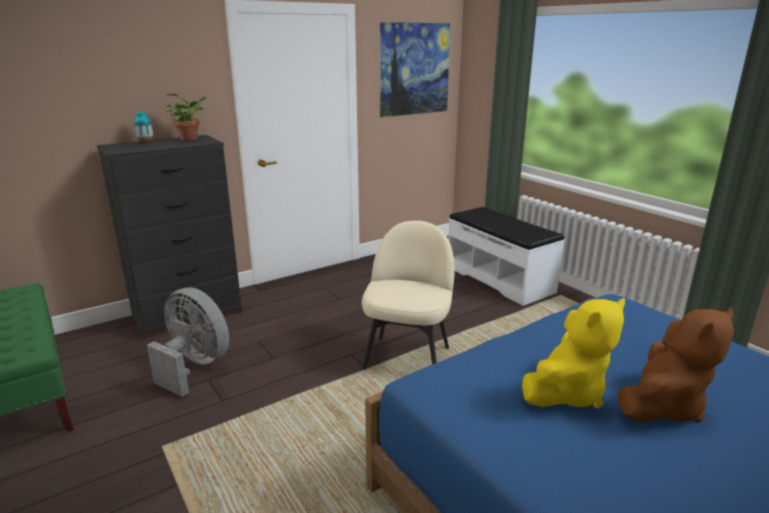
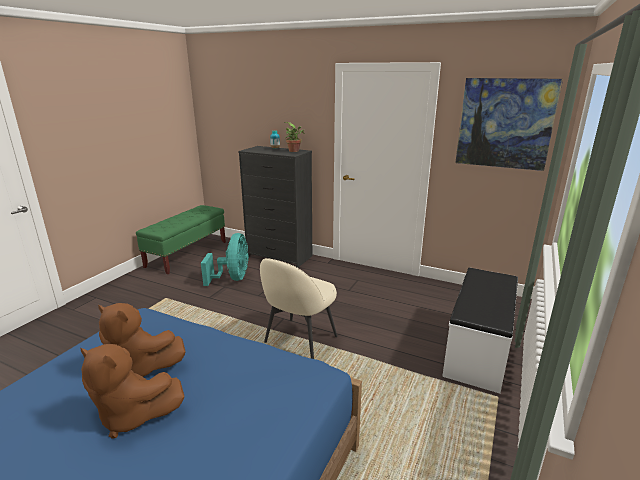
camera: 60 degrees right, 0 degrees up
(194, 366) = (233, 278): grey fan -> turquoise fan
(407, 356) = (299, 340): beige chair -> beige chair turned 135 degrees clockwise
(567, 393) = (141, 368): yellow plush toy -> brown plush toy

